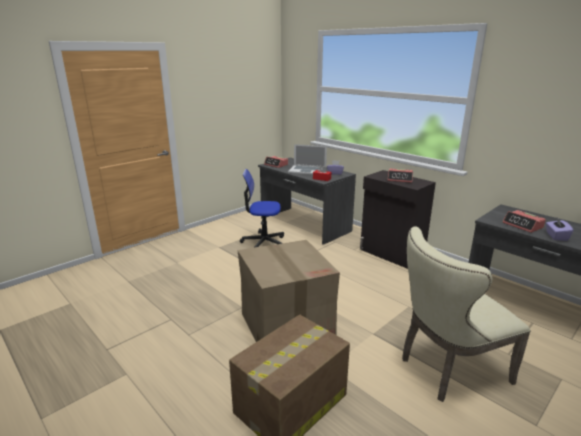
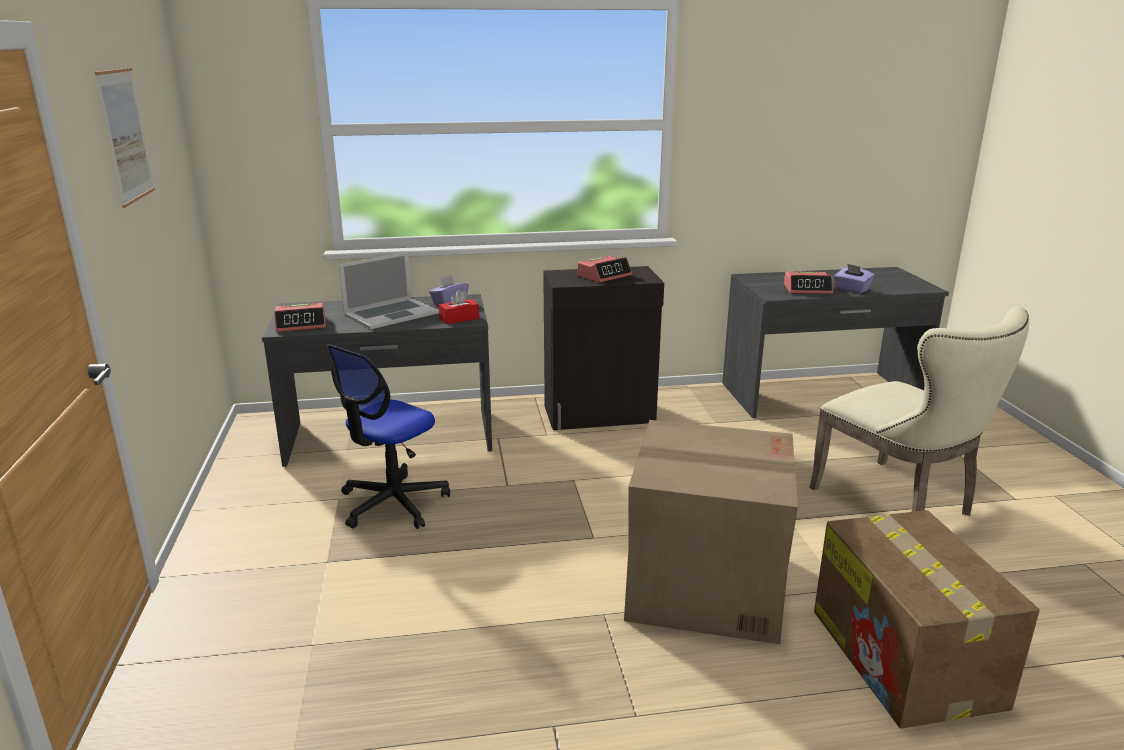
camera: 55 degrees left, 0 degrees up
(220, 82) = (126, 136): none -> picture
(447, 370) = (901, 503): beige chair -> beige chair turned 45 degrees counterclockwise

